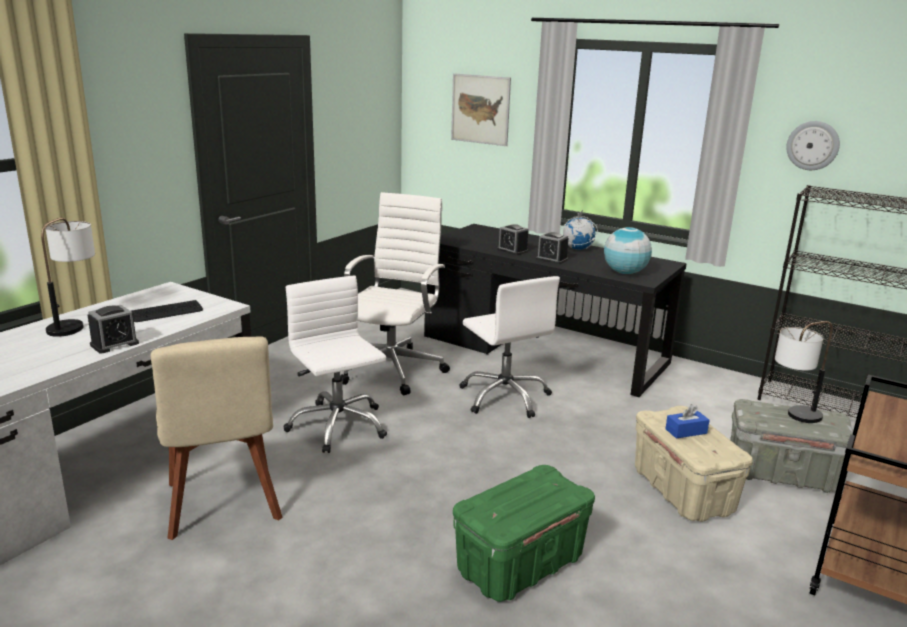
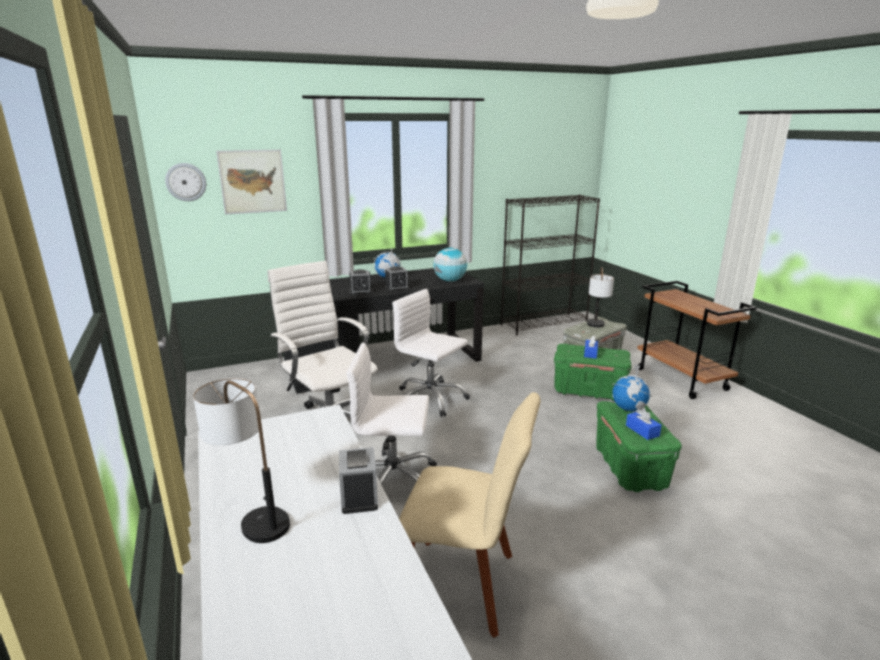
camera: 55 degrees left, 0 degrees up
(166, 312) = (299, 450): keyboard -> none
(502, 506) = (642, 431): none -> blue tissue box
(505, 397) = (430, 399): white office chair -> white office chair turned 150 degrees counterclockwise
(552, 487) = (629, 409): none -> globe
(683, 492) = (589, 391): beige storage box -> green storage box
(812, 145) = (503, 174): wall clock -> wall clock (186, 182)

